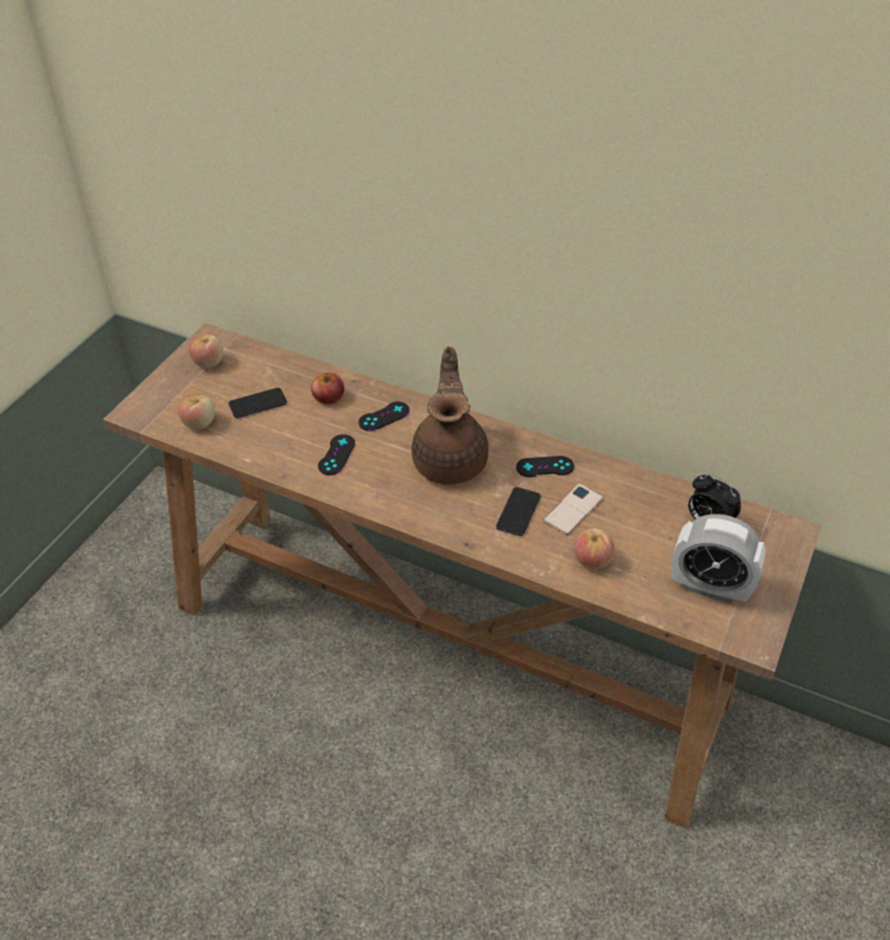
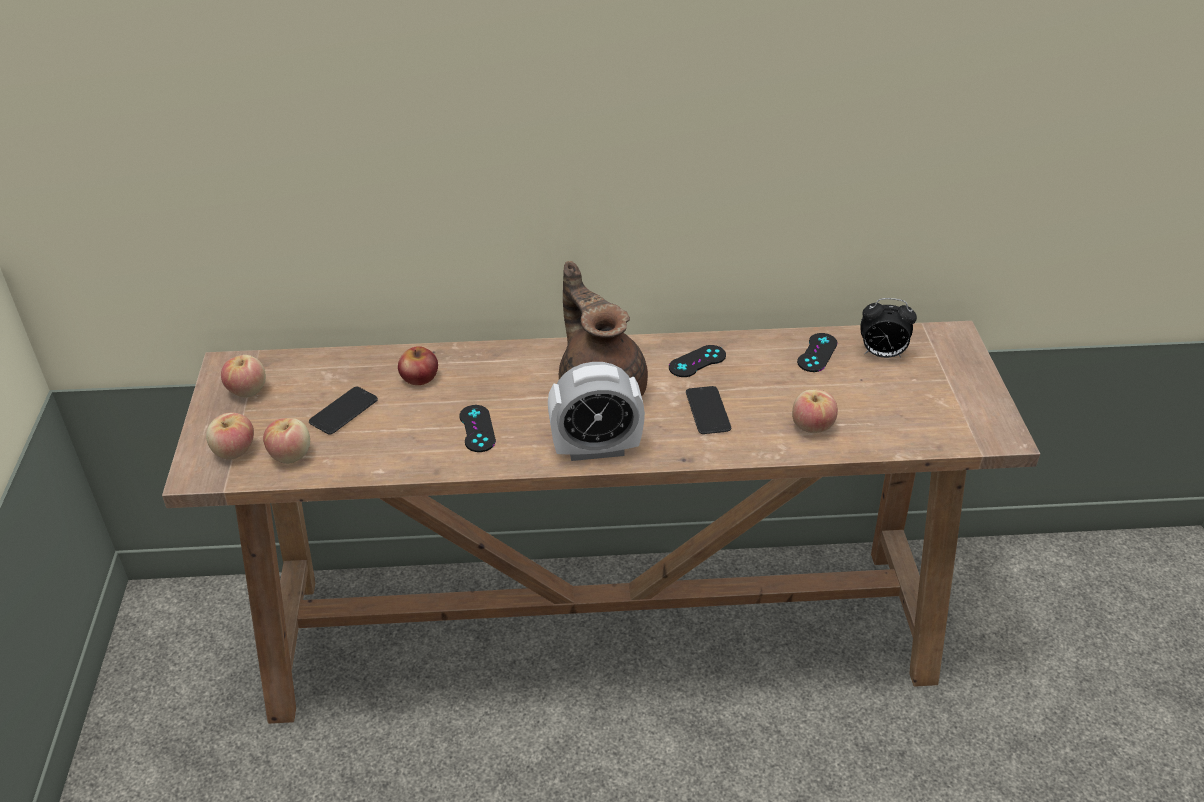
camera: 30 degrees left, 5 degrees down
(167, 405) = (234, 451): none -> apple
(384, 416) = (496, 374): black game controller -> black game controller (817, 353)
(573, 509) = (756, 389): phone -> none
(709, 587) = (930, 407): alarm clock -> alarm clock (596, 449)

